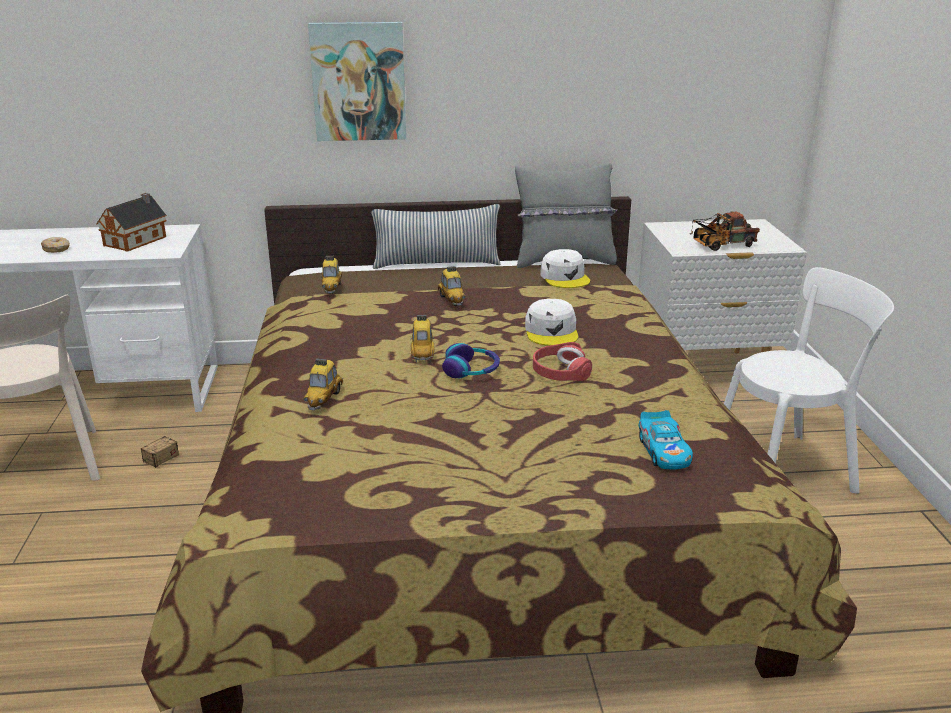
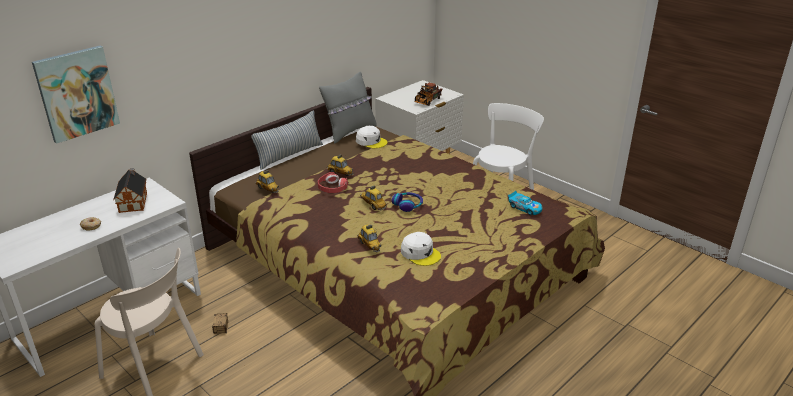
camera: 40 degrees left, 5 degrees up
(358, 81) = (232, 60): picture -> picture (77, 93)
(551, 332) = (410, 173): white cap -> white cap (420, 253)
(560, 372) = (442, 190): red headphones -> red headphones (332, 188)

